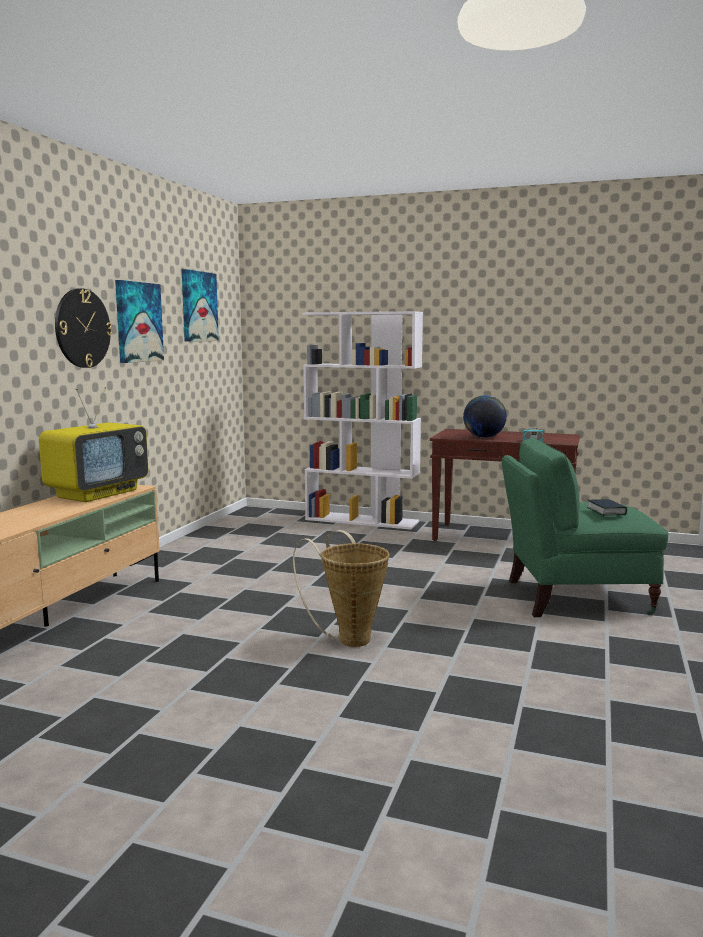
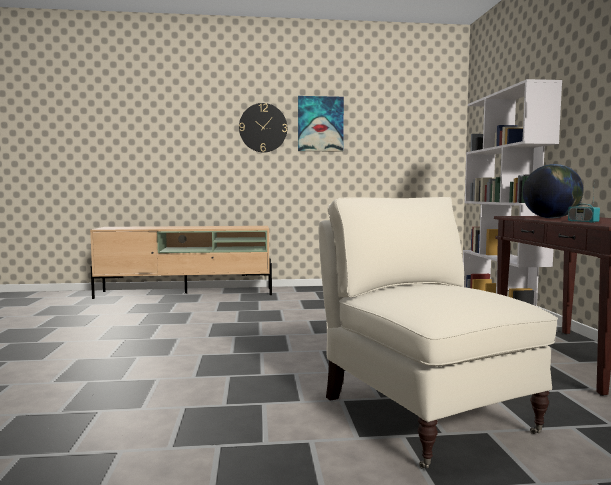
camera: 65 degrees right, 5 degrees down
(98, 493) = (236, 227): television -> none
(198, 306) = (398, 112): picture -> none
(349, 638) = (211, 343): basket -> none
(573, 597) = (423, 412): green armchair -> beige armchair
(606, 511) = (419, 292): book -> none

